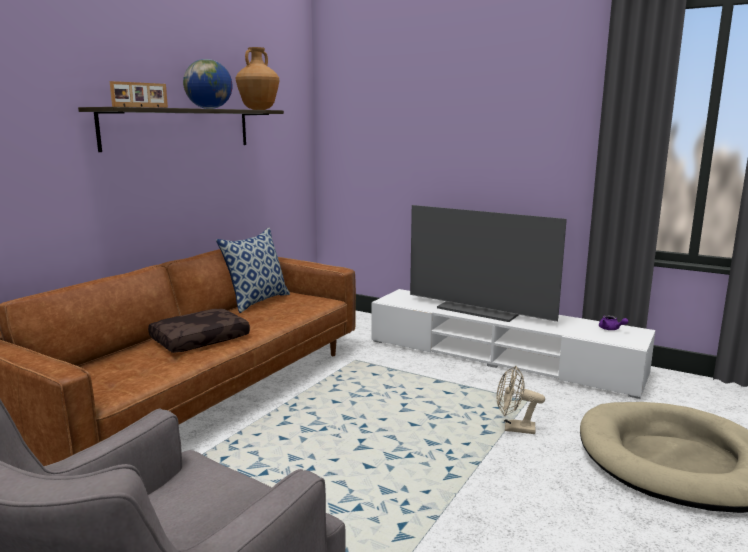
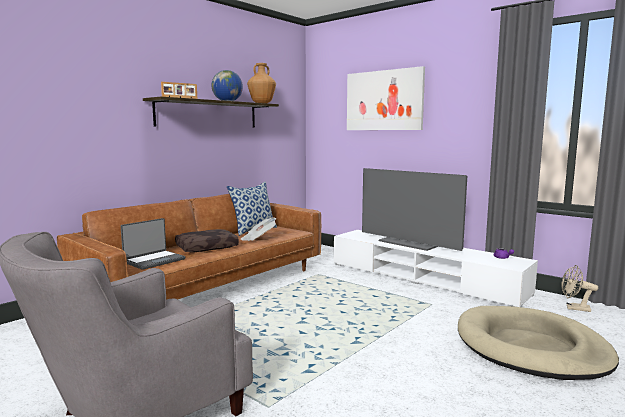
camera: 10 degrees right, 5 degrees down
(126, 372) = (154, 260): none -> laptop
(272, 318) = (258, 238): none -> newspaper
(435, 105) = (384, 100): none -> picture
(514, 428) = (414, 319): beige fan -> beige fan (574, 308)

